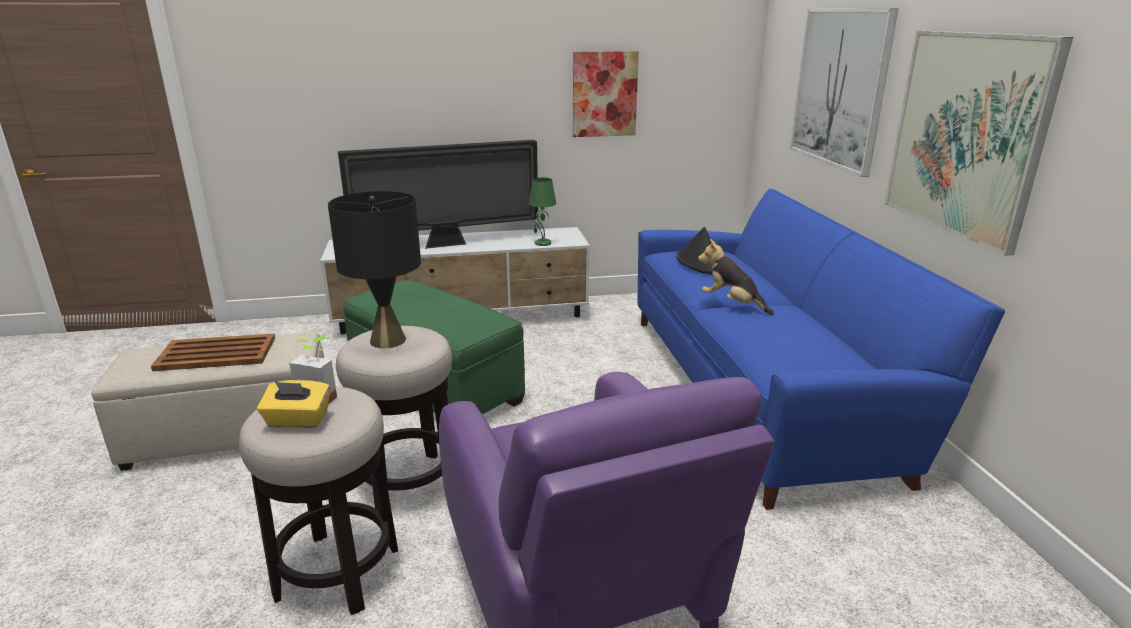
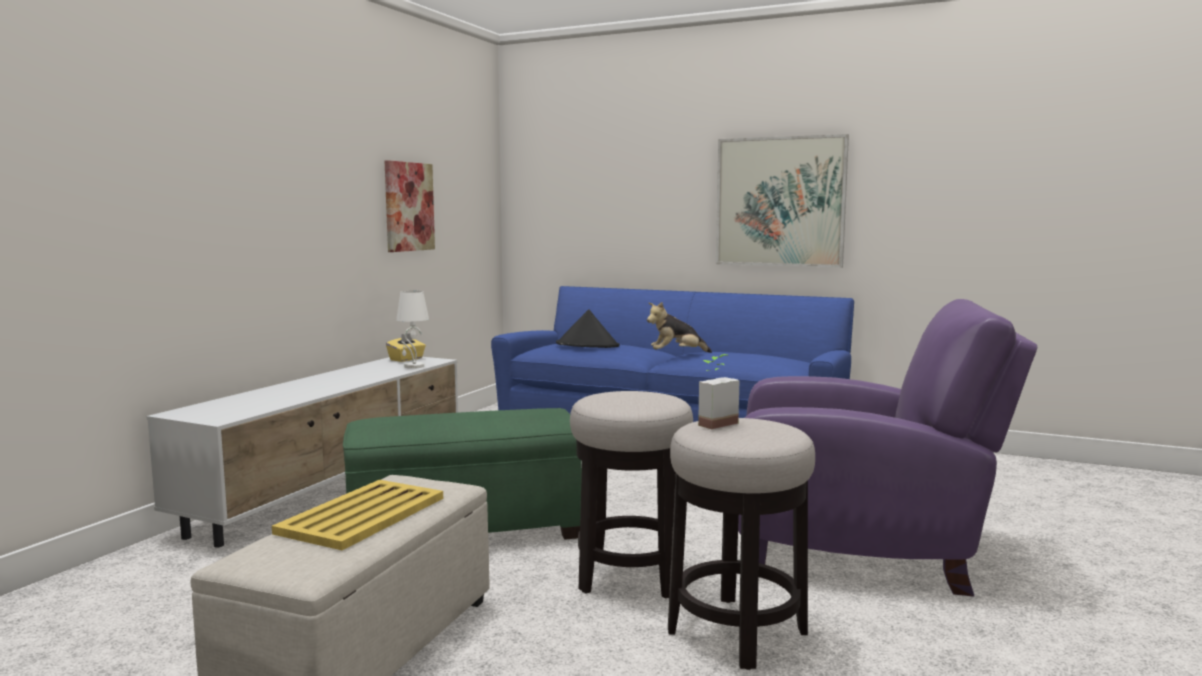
camera: 55 degrees left, 15 degrees down
(217, 354) = (364, 515): brown tray -> yellow tray
(297, 421) = (757, 431): yellow tissue box -> yellow tissue box (406, 359)
(387, 340) = (624, 398): black table lamp -> none
(448, 244) = (323, 386): television -> none
(542, 243) = (414, 366): green table lamp -> white table lamp
(840, 88) = (630, 189): picture -> none

